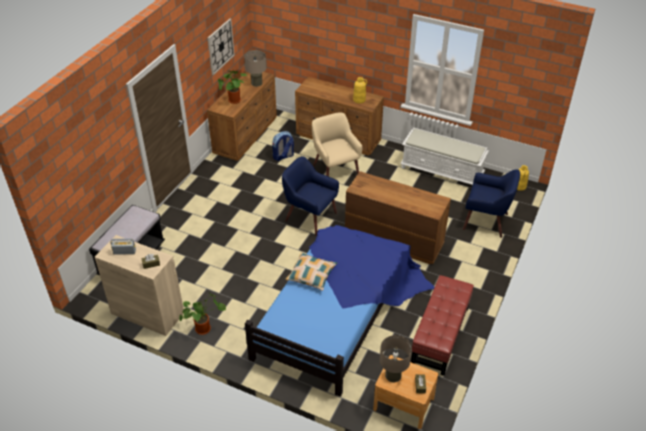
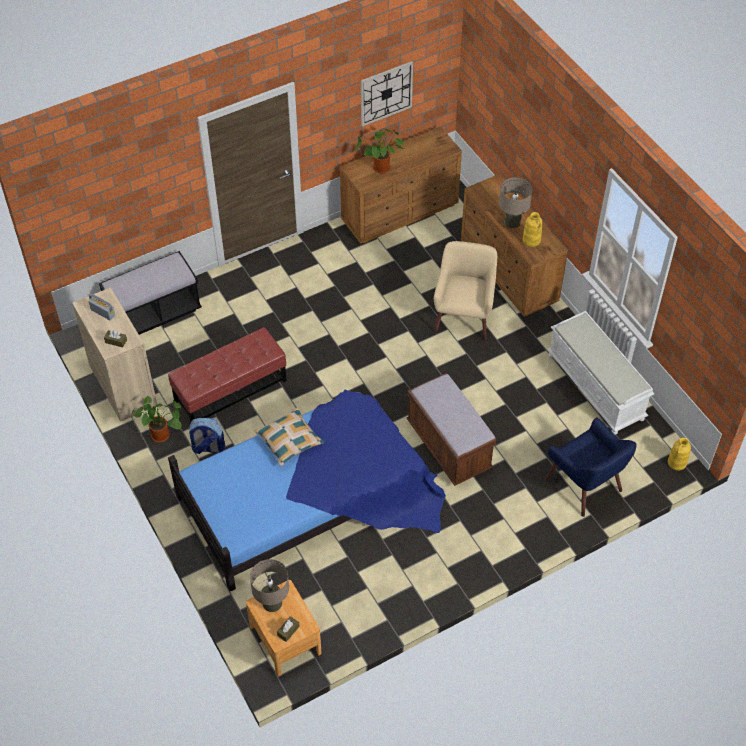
camera: 35 degrees right, 10 degrees up
(256, 83) = (429, 154): beige table lamp -> beige table lamp (512, 222)
(283, 156) = (419, 264): backpack -> backpack (207, 448)
(310, 217) = (380, 363): blue armchair -> none
(393, 240) = (448, 446): brown dresser -> brown bench
(440, 336) = (393, 591): red ottoman -> red ottoman (230, 390)

